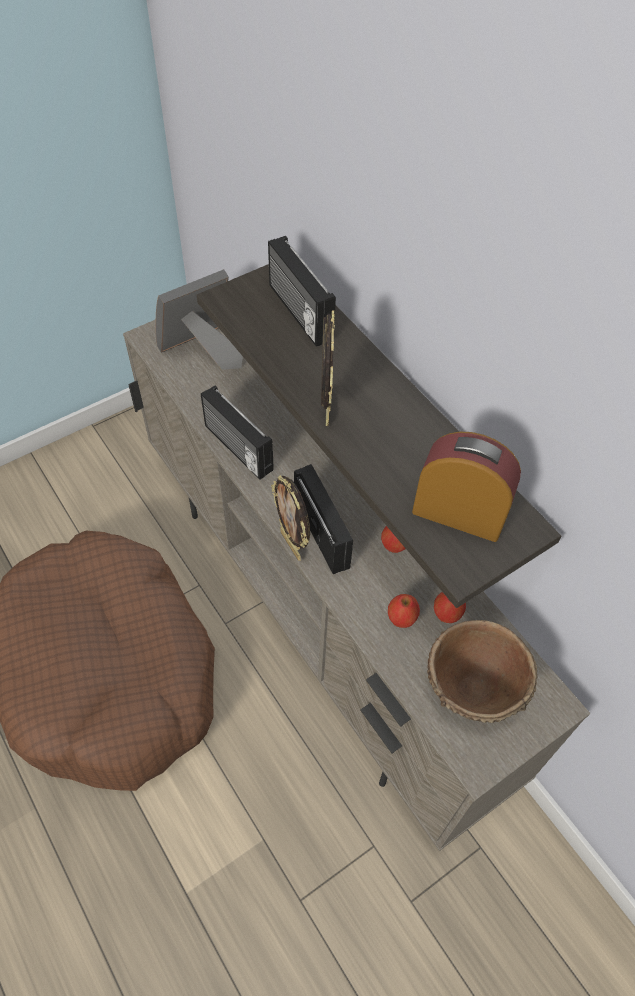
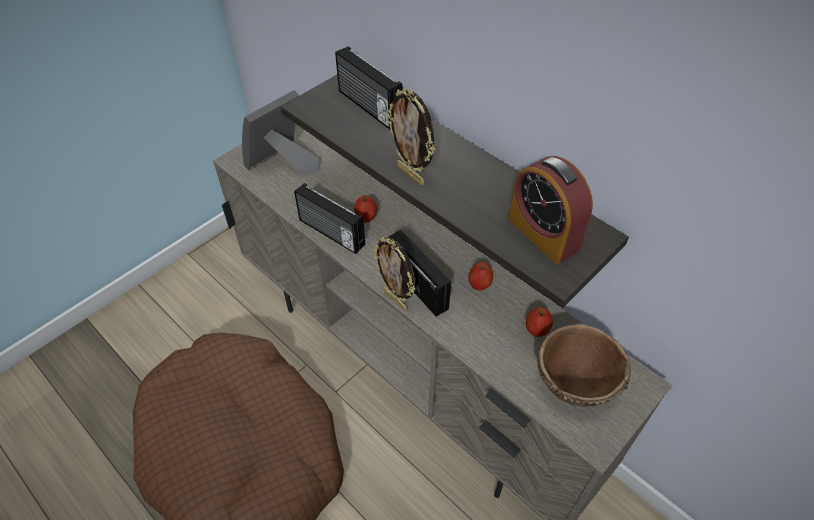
camera: 10 degrees left, 5 degrees down
(325, 409) = (411, 174): picture frame -> picture frame turned 150 degrees clockwise
(401, 618) = (501, 340): apple -> apple (366, 217)
(459, 513) = (543, 234): alarm clock -> alarm clock turned 135 degrees counterclockwise

